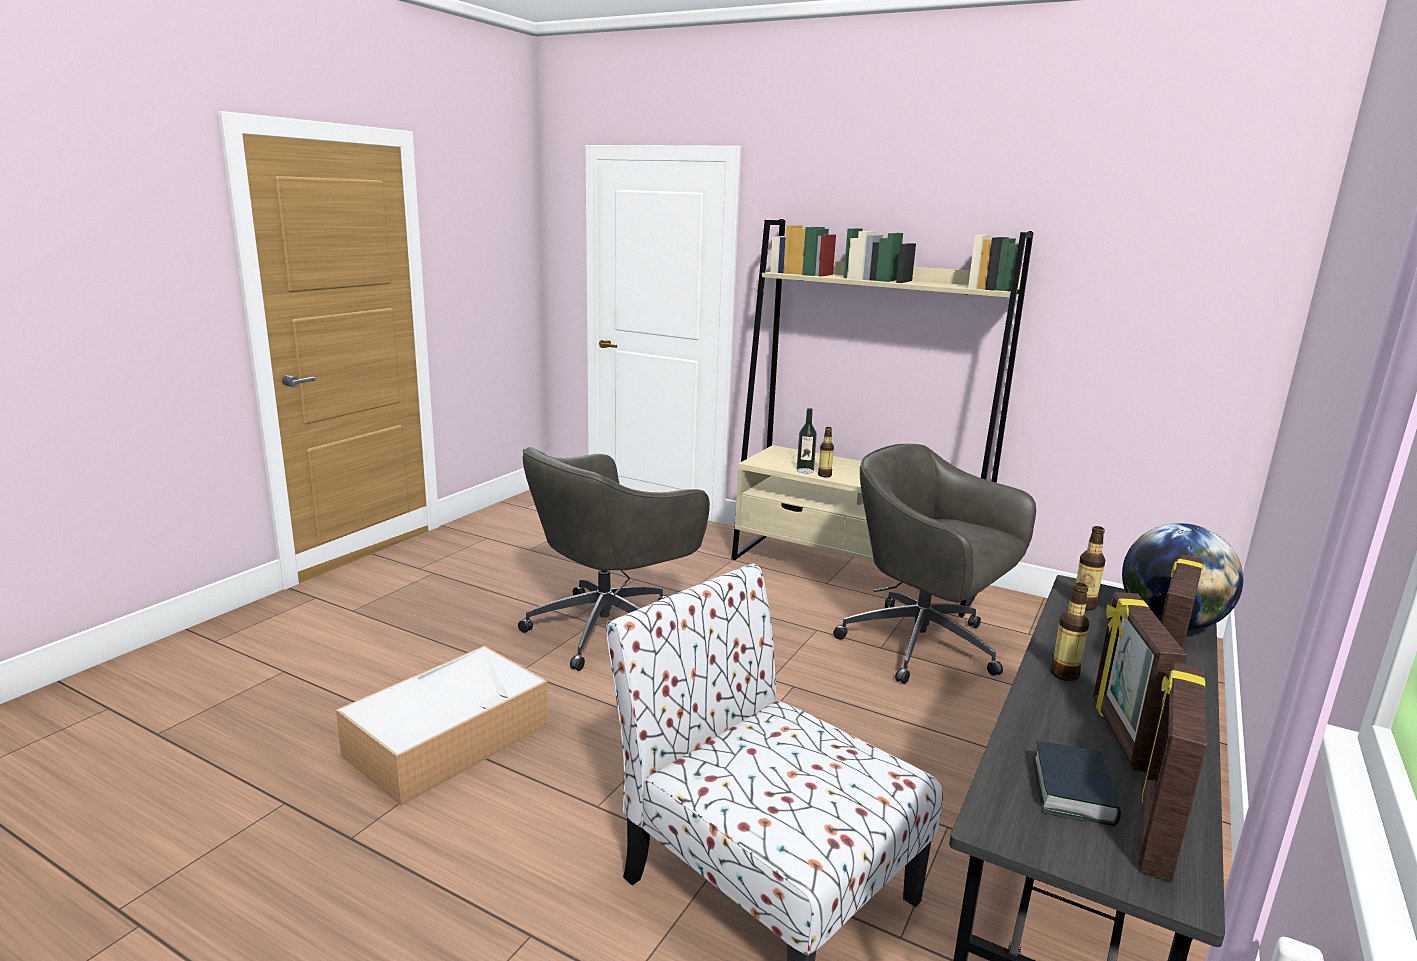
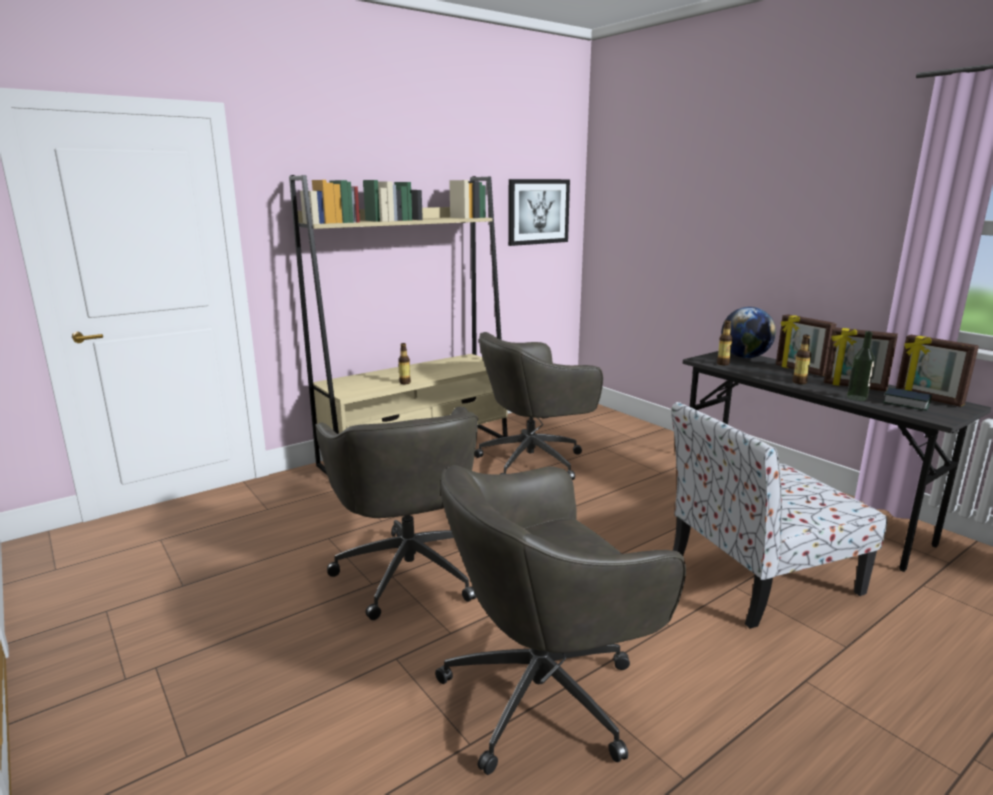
camera: 65 degrees left, 0 degrees up
(450, 738) = (545, 693): storage box -> grey office chair
(805, 470) = (387, 385): bottle -> bottle (856, 398)
(1176, 296) = (538, 211): none -> picture

